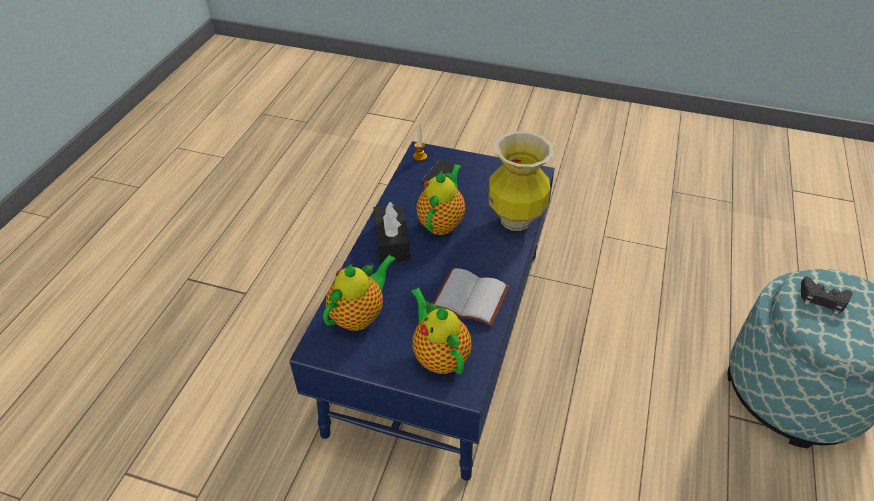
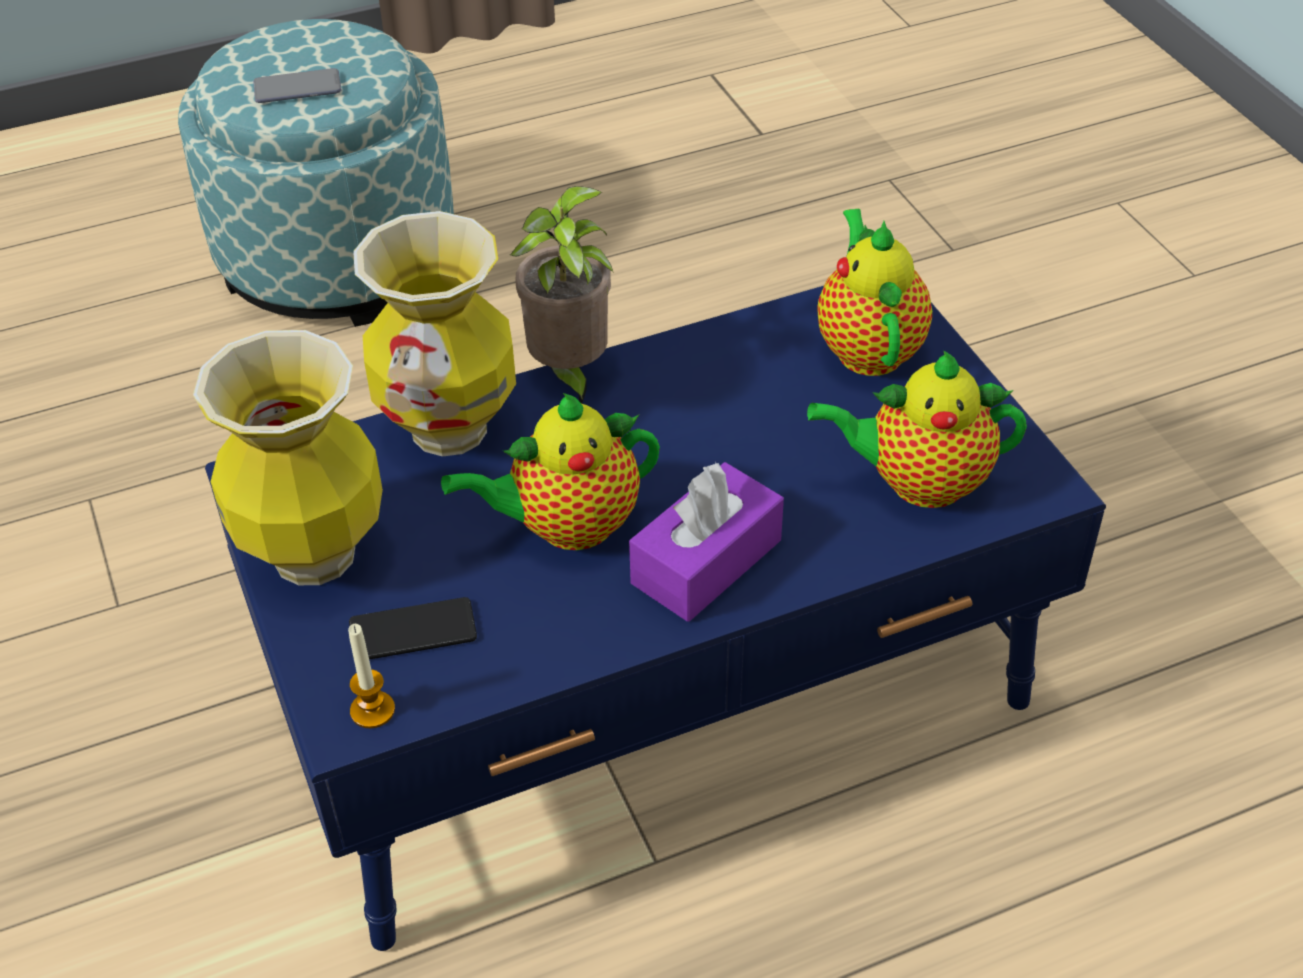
camera: 130 degrees left, 0 degrees up
(391, 242) = (706, 562): black tissue box -> purple tissue box
(439, 355) = (868, 347): teapot -> teapot turned 150 degrees clockwise
(472, 297) = (710, 378): white book -> none
(488, 170) = (314, 556): none -> vase
(514, 262) = (569, 374): none -> potted plant
(822, 299) = (297, 88): black game controller -> phone

